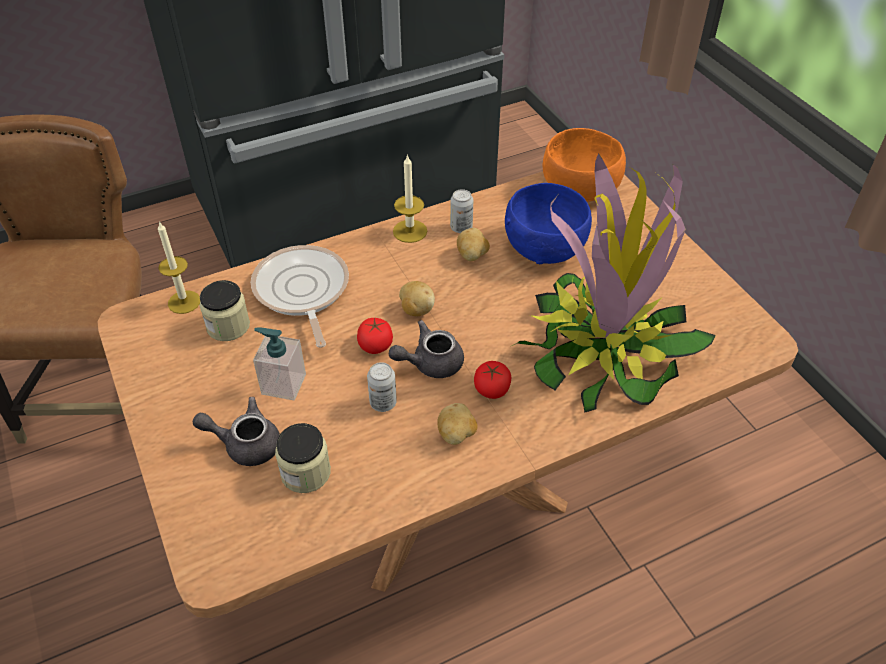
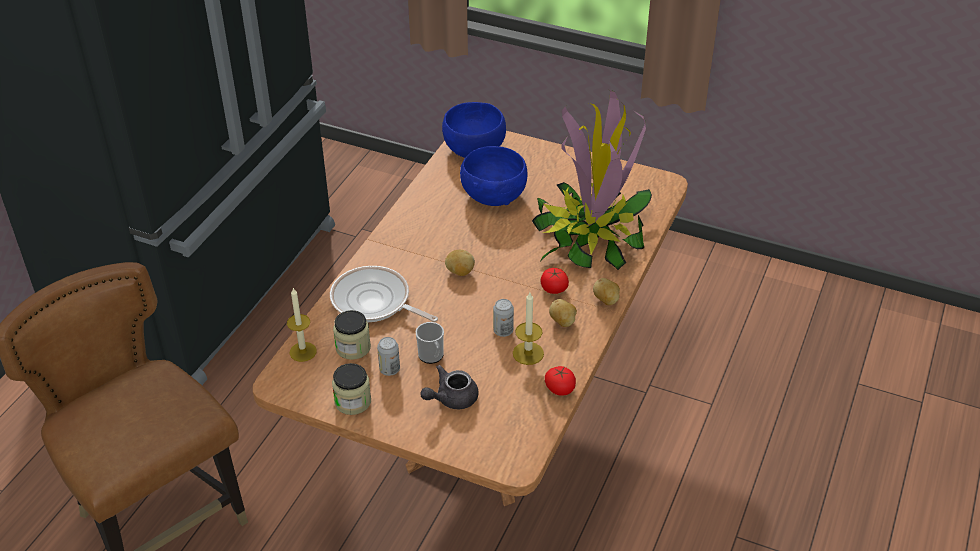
camera: 40 degrees left, 5 degrees down
(283, 384) = (432, 356): soap dispenser -> mug
(305, 472) = (504, 390): jar -> jar (353, 401)
(375, 345) = (460, 304): tomato -> tomato (560, 388)
(410, 231) = (398, 229): candle -> candle (528, 353)
(430, 363) = (504, 295): grey teapot -> none
(461, 227) = (428, 210): can -> can (389, 369)
(472, 256) = (455, 223): potato -> potato (606, 300)
(580, 190) = (475, 149): orange bowl -> blue bowl

